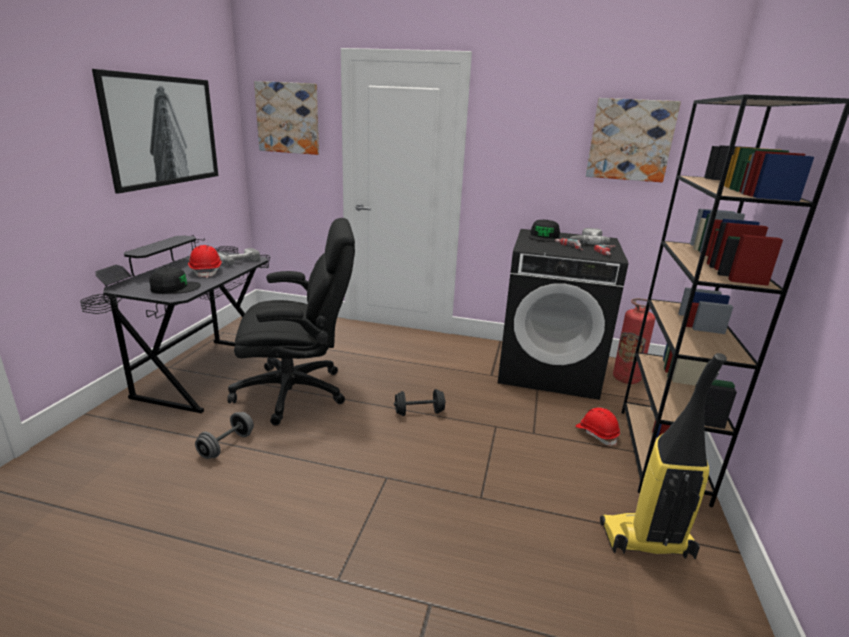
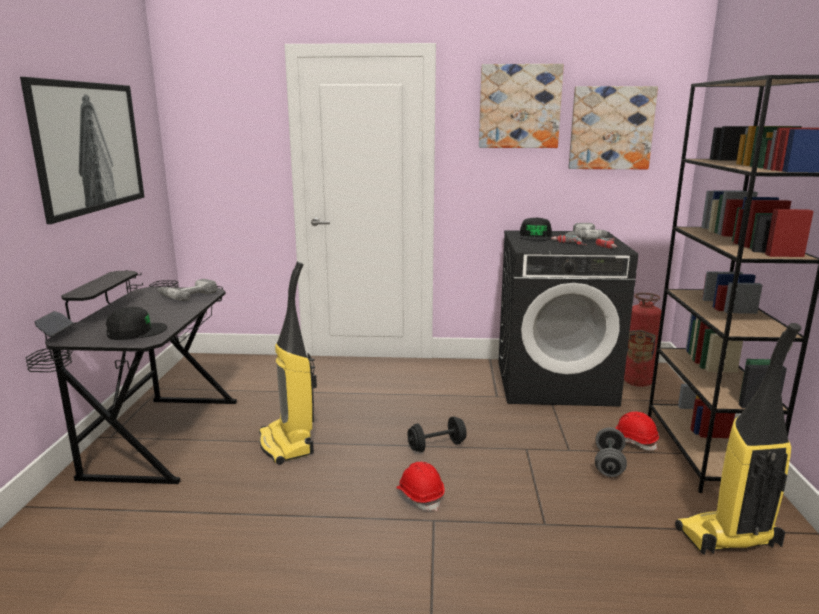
camera: 10 degrees left, 5 degrees down
(206, 271) = (161, 310): red hard hat -> red hard hat (420, 496)
(226, 445) = (228, 515): grey dumbbell -> grey dumbbell (609, 464)
(288, 118) = (222, 125): picture -> picture (519, 106)
(299, 393) = (288, 444): black office chair -> vacuum cleaner

